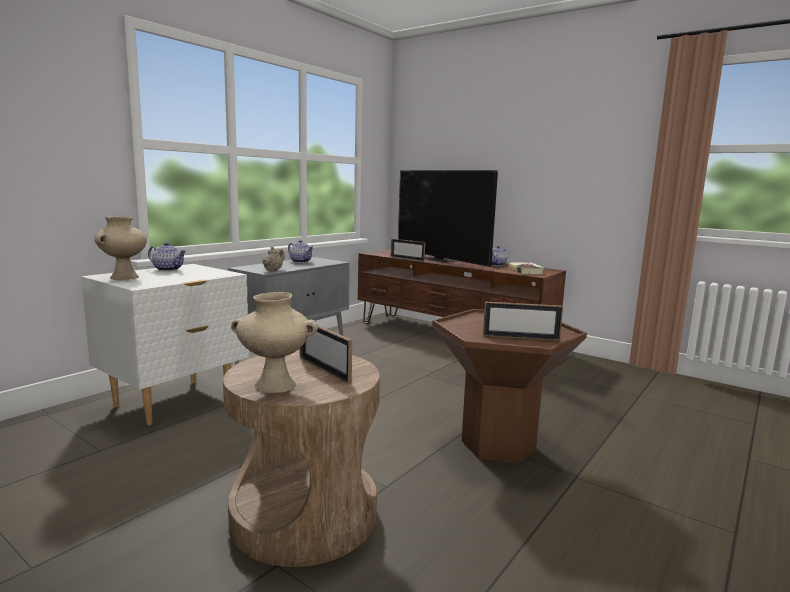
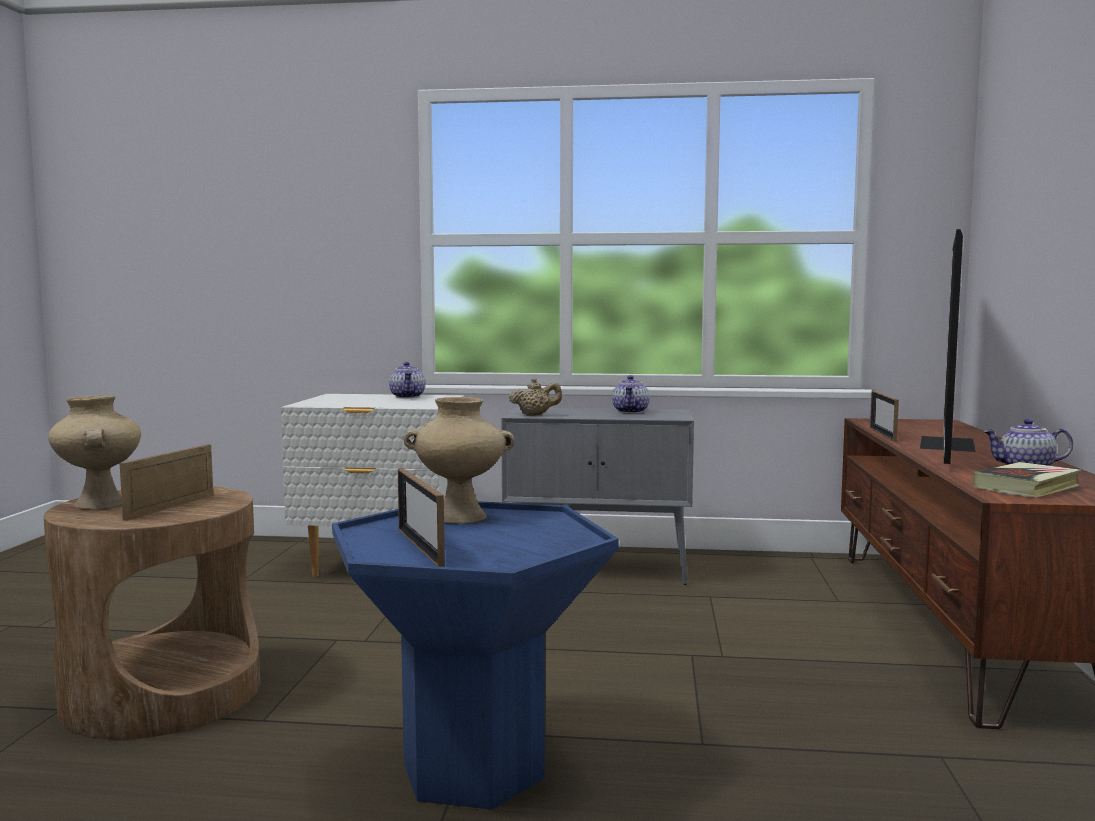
camera: 60 degrees right, 5 degrees down
(124, 277) = (339, 398): beige vase -> beige vase (461, 517)
(498, 445) = (474, 770): brown side table -> blue side table

